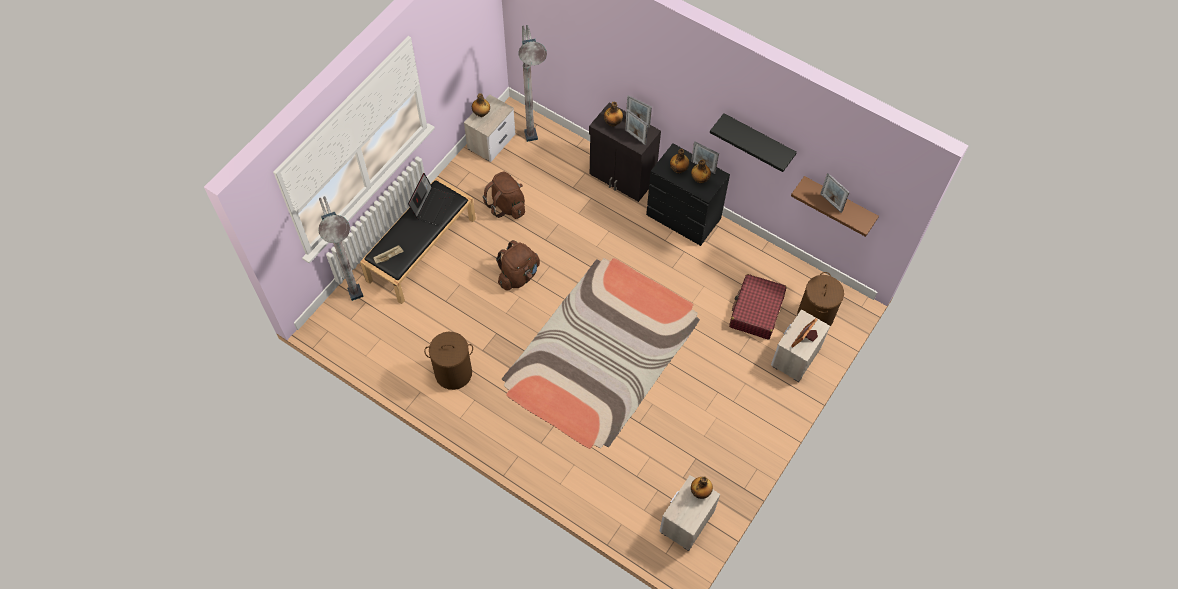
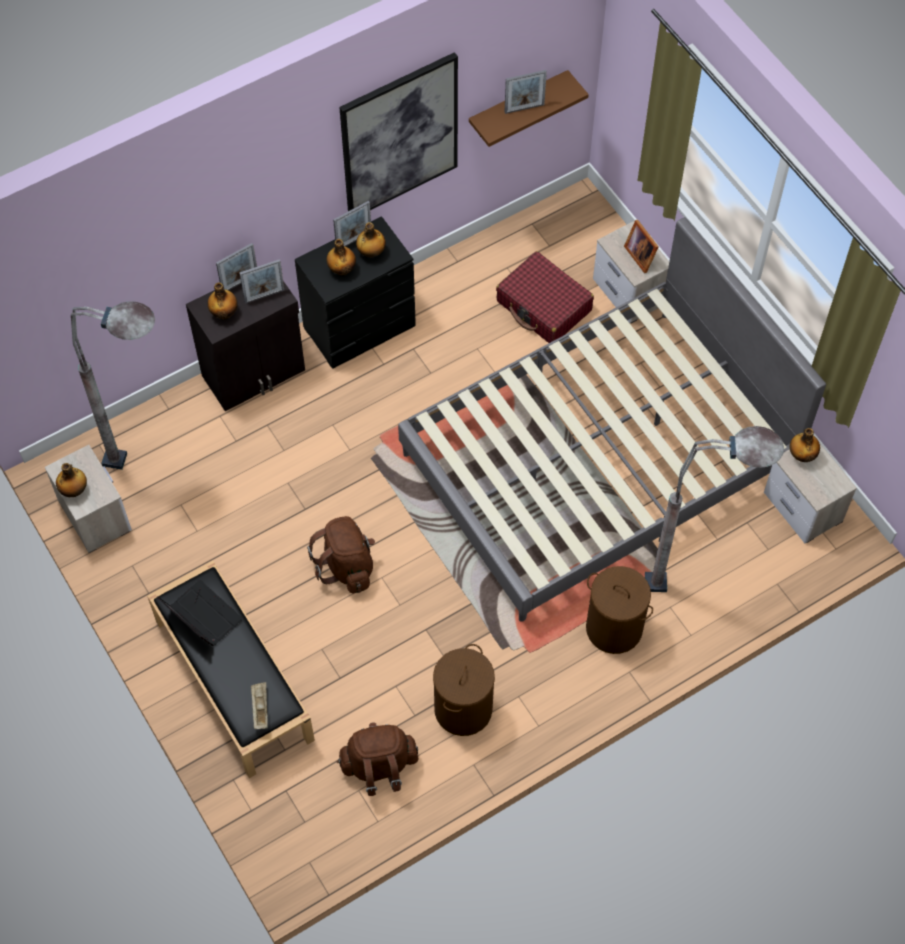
camera: 65 degrees left, 0 degrees up
(363, 316) = (308, 801): grey floor lamp -> grey floor lamp (699, 584)
(507, 205) = (219, 537): brown backpack -> brown backpack (379, 766)
(659, 385) = (599, 460): none -> grey bed
(758, 140) = (399, 136): black shelf -> picture
(815, 316) = (582, 247): brown laundry basket -> brown laundry basket (613, 628)

